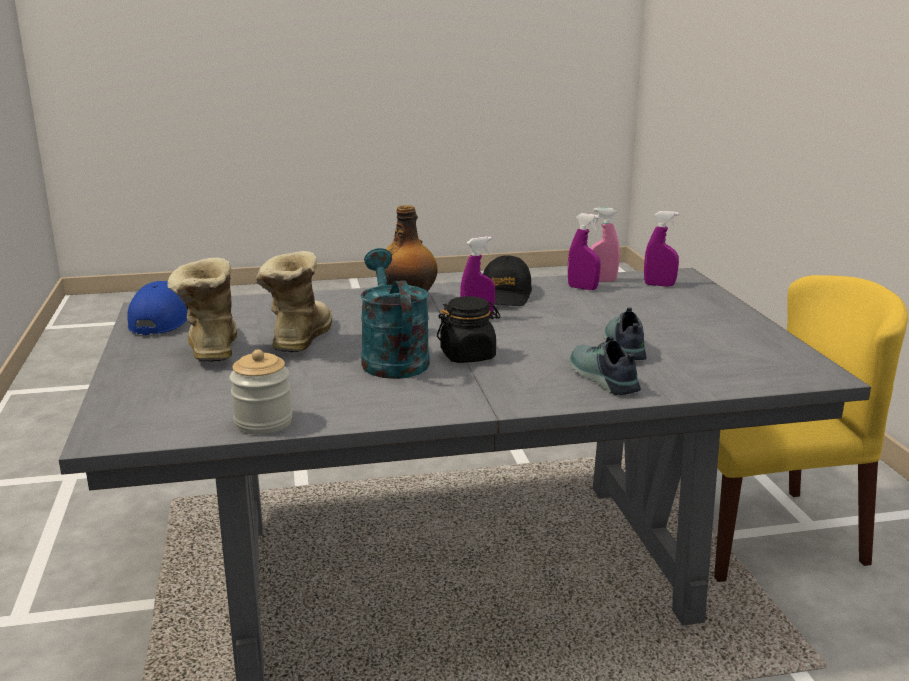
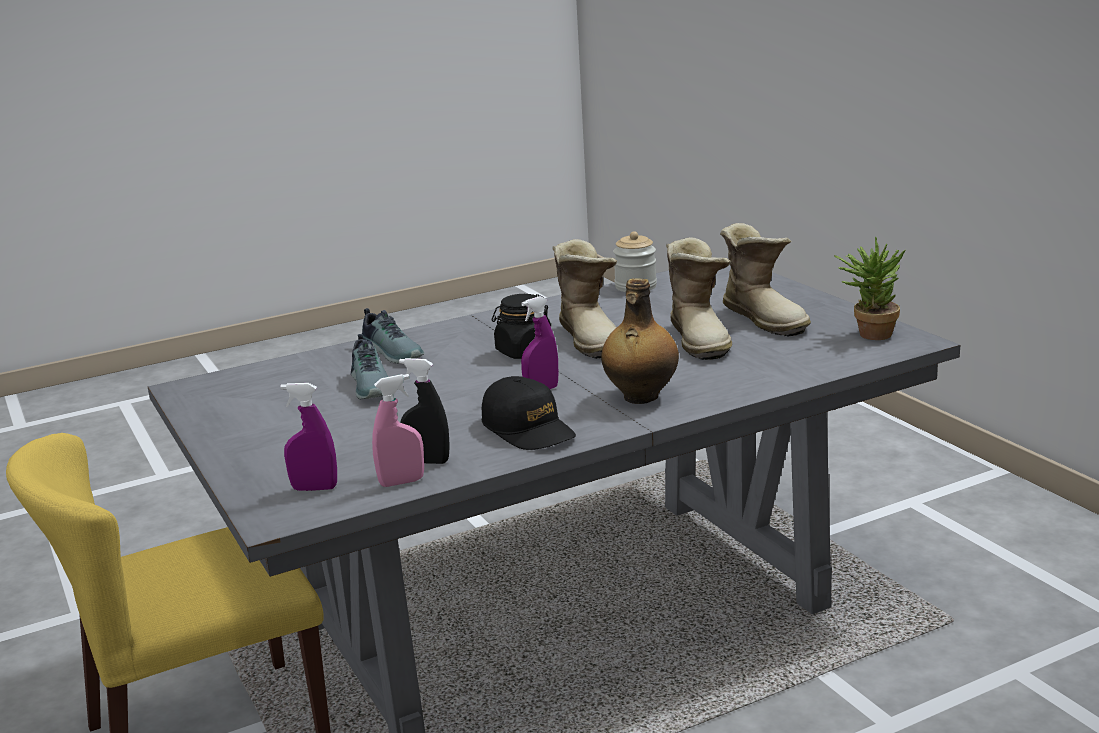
camera: 165 degrees right, 0 degrees up
(163, 320) = (868, 334): blue cap -> potted plant
(392, 358) = (591, 338): turquoise watering can -> boot
(505, 295) = (528, 429): black cap -> black cap turned 150 degrees clockwise
(582, 288) = (427, 461): purple spray bottle -> black spray bottle

